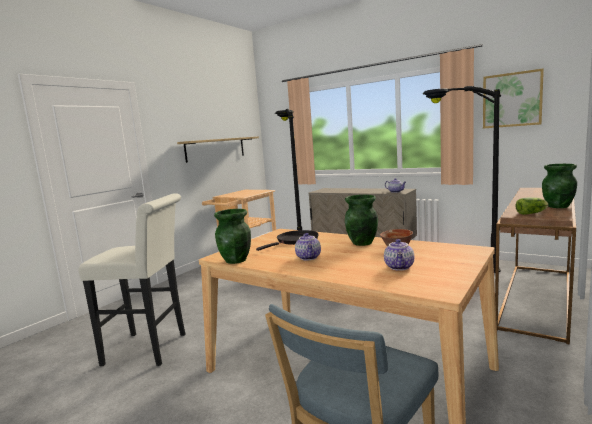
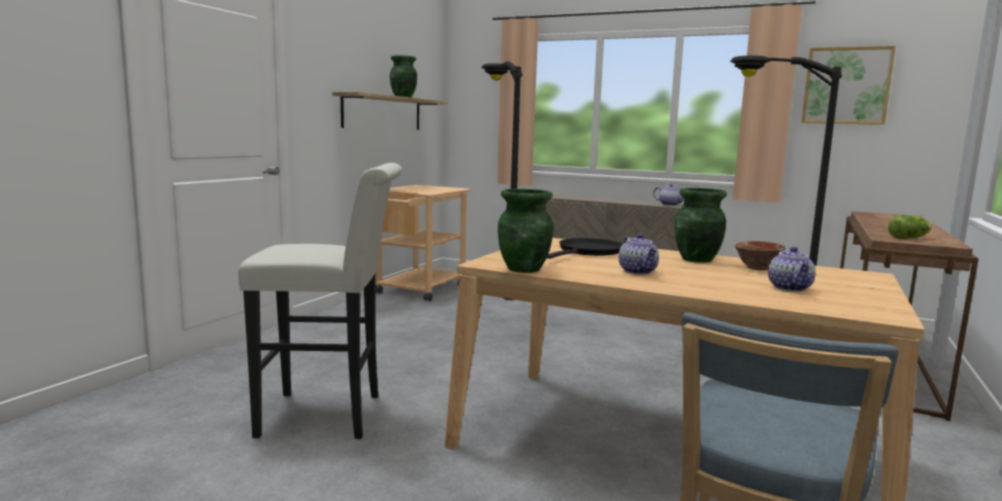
camera: 10 degrees left, 0 degrees up
(558, 206) = (934, 233): green vase -> green vase (403, 97)

